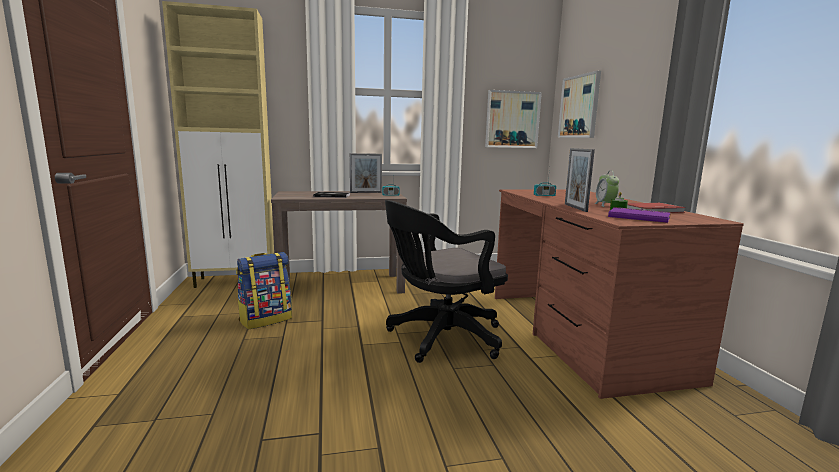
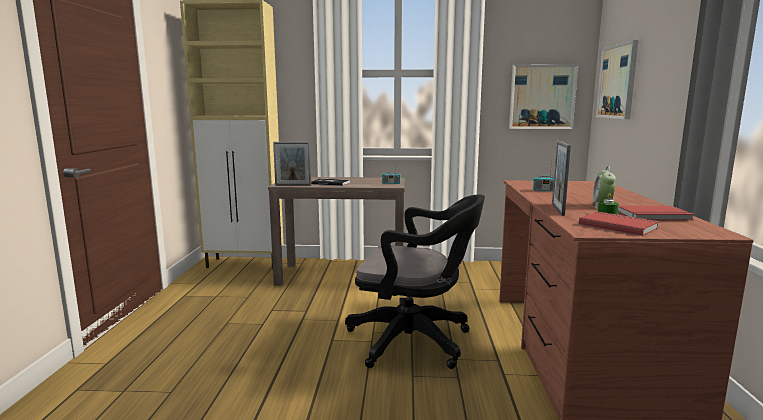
camera: 15 degrees right, 0 degrees up
(266, 319) = (255, 305): backpack -> none
(366, 192) = (369, 179): picture frame -> picture frame (293, 185)
(440, 338) = (415, 341): black office chair -> black office chair turned 150 degrees counterclockwise
(638, 217) = (618, 225): purple book -> red book

